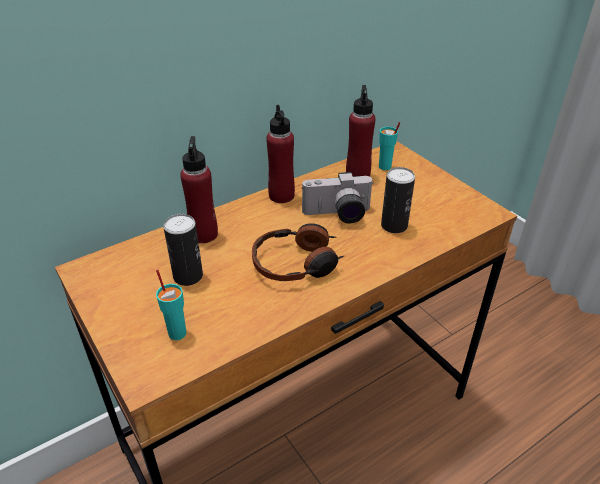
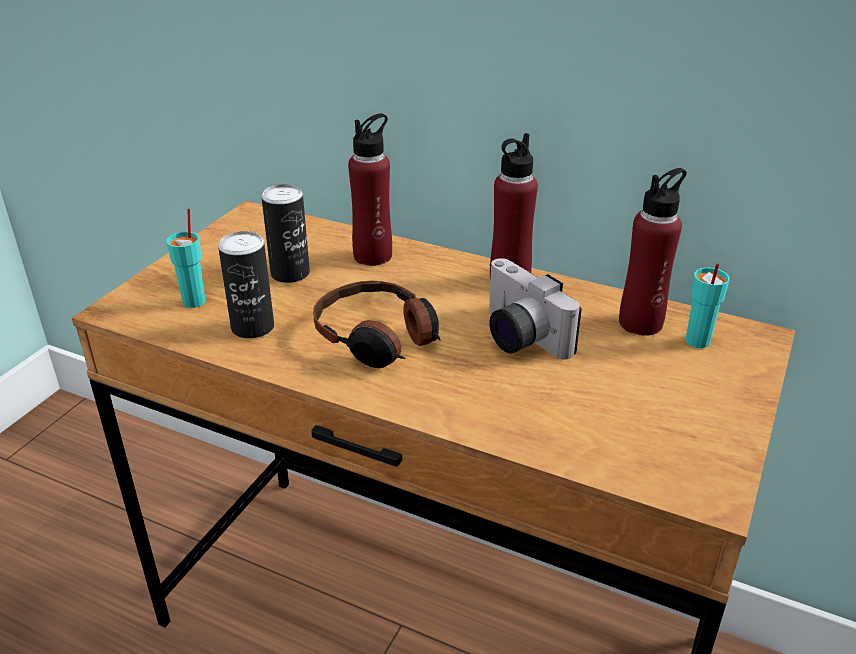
camera: 60 degrees right, 5 degrees down
(394, 225) = (548, 395): can -> can (252, 327)

